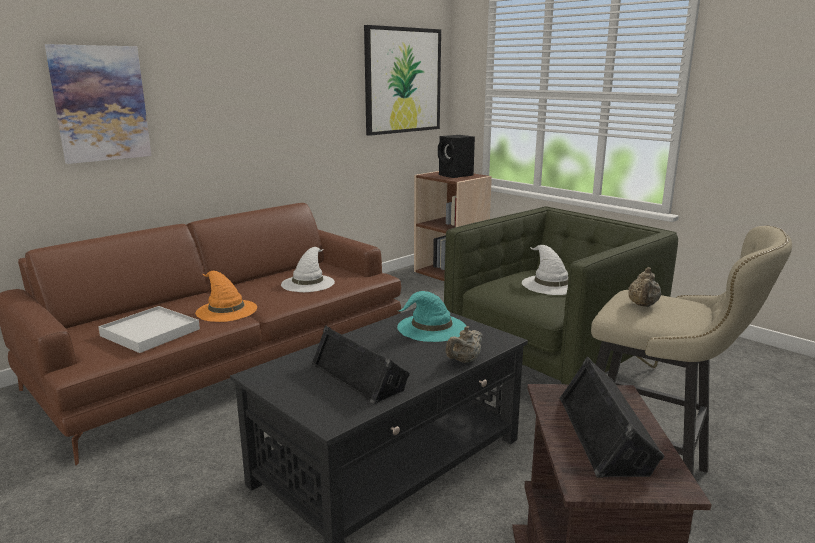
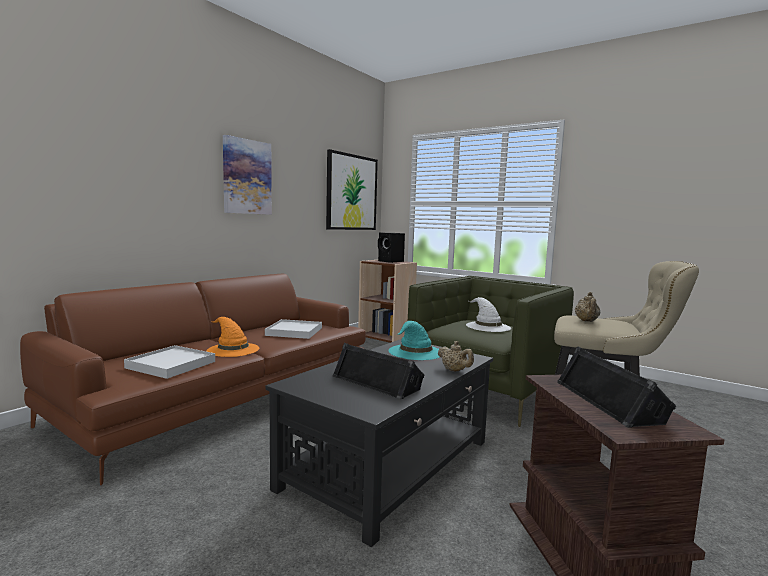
camera: 10 degrees left, 10 degrees down
(100, 103) = (129, 181): picture -> picture (247, 177)
(308, 283) = (294, 331): white hat -> white tray
(464, 361) = (455, 370): beige teapot -> beige teapot turned 75 degrees counterclockwise

